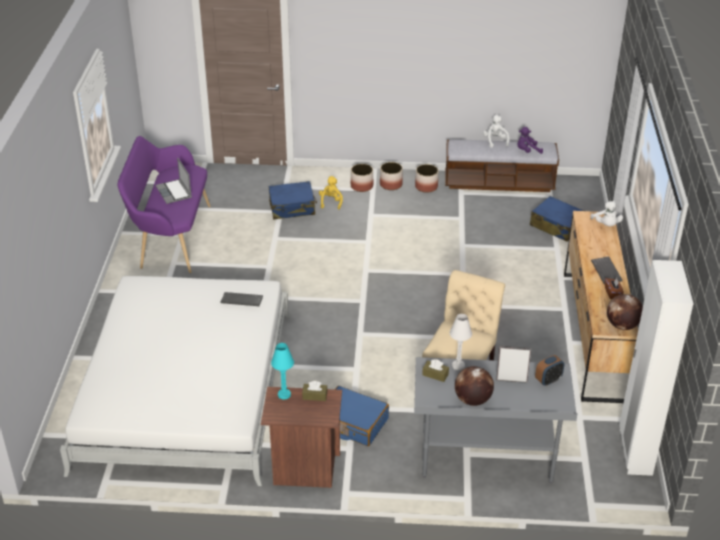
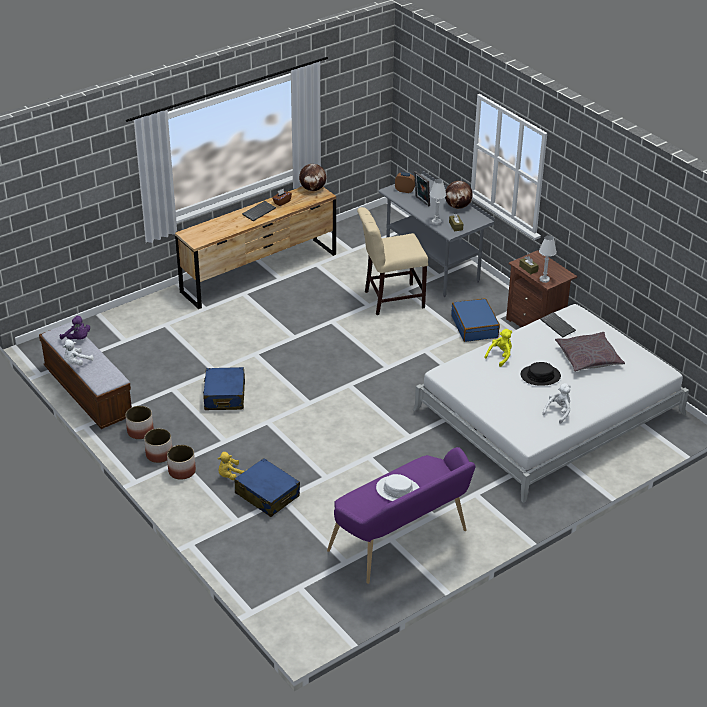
camera: 130 degrees left, 0 degrees up
(167, 381) = (588, 357): none -> grey pillow
(174, 192) = (398, 490): laptop -> white hat
(187, 335) = (540, 376): none -> black hat
(241, 300) = (472, 375): keyboard -> keyboard (558, 325)
(242, 331) = (500, 356): none -> yellow plush toy
(284, 394) = (544, 279): turquoise table lamp -> white table lamp
(557, 226) = (130, 336): blue suitcase -> blue suitcase (224, 396)
(606, 225) = (198, 229): white plush toy -> white plush toy (558, 412)
(634, 452) = (356, 223): white wardrobe -> none

